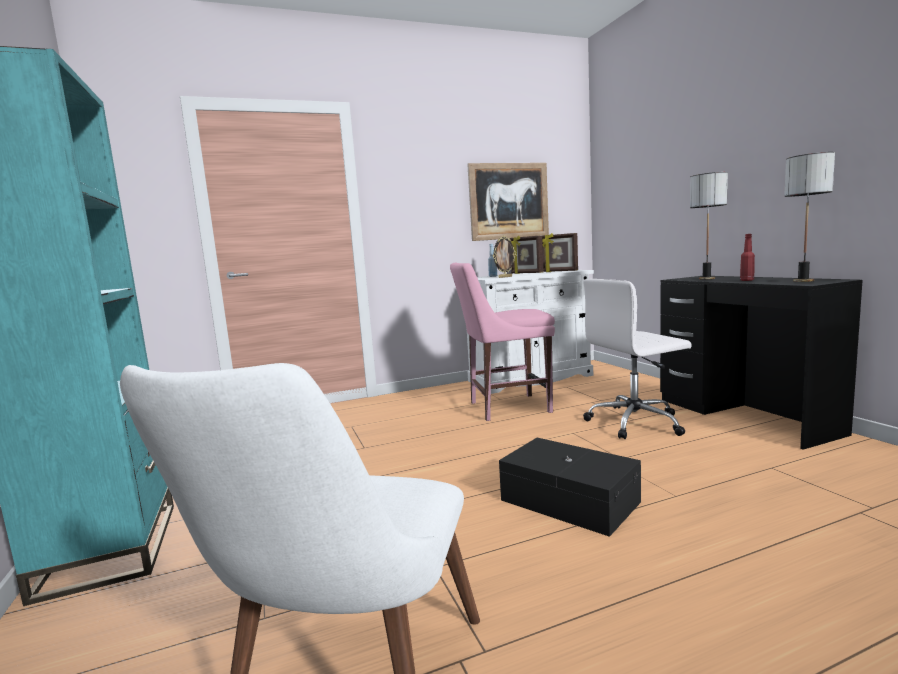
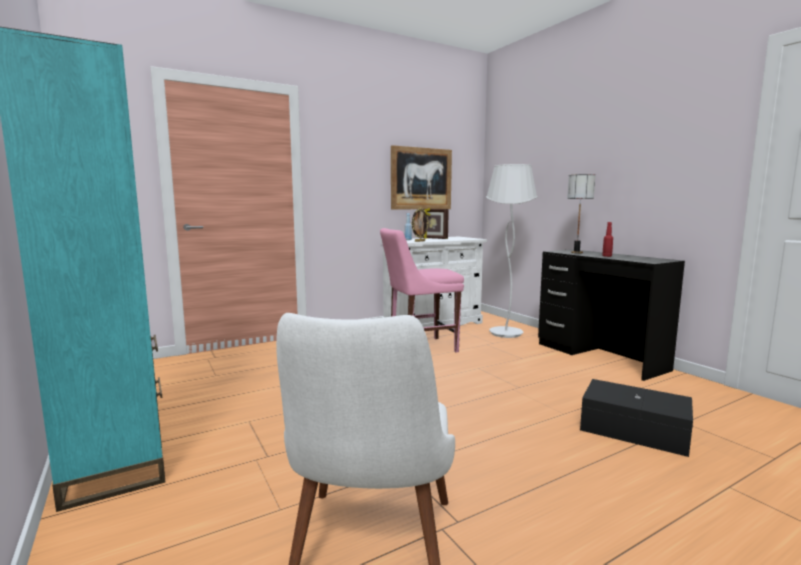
camera: 10 degrees left, 0 degrees up
(559, 271) = (460, 238): picture frame -> none
(569, 500) = (489, 418): black storage box -> black storage box (633, 429)
(620, 388) = (505, 333): none -> white floor lamp
(636, 422) = (523, 360): white office chair -> none
(803, 281) = (646, 259): table lamp -> none

